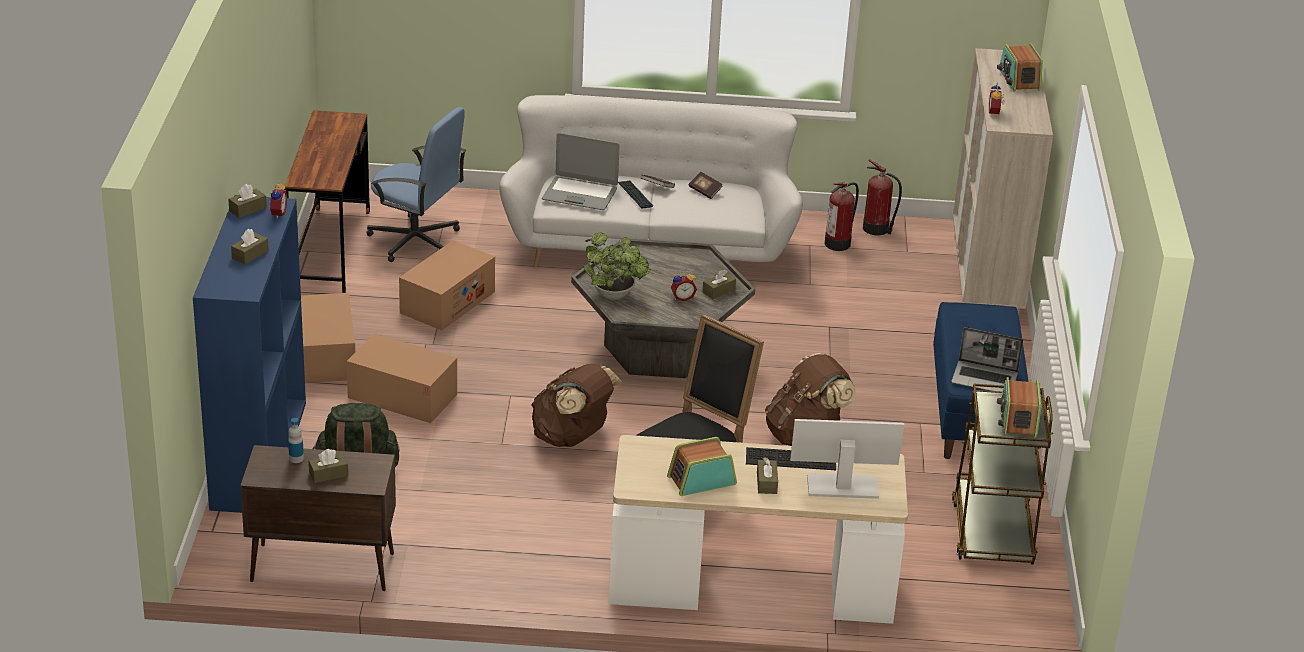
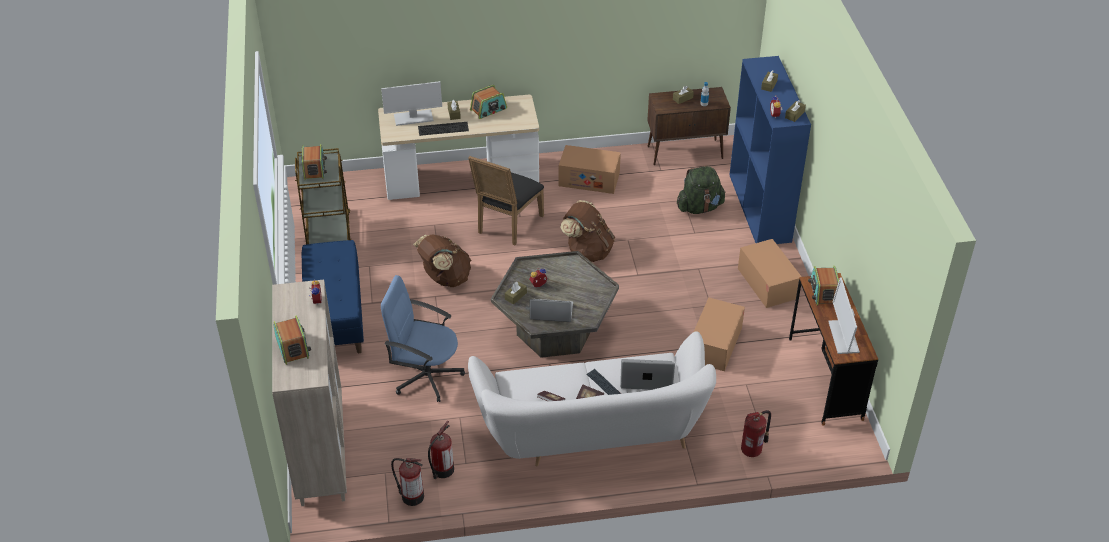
camera: 170 degrees right, 10 degrees up
(324, 171) = (823, 292): none -> radio
(336, 131) = (843, 336): none -> monitor
(402, 396) = (702, 262): cardboard box -> cardboard box (589, 179)
(416, 241) = (769, 401): blue office chair -> blue office chair (426, 376)
(466, 206) = (752, 450): none -> fire extinguisher
(615, 296) = (584, 278): potted plant -> none
(985, 379) = (330, 254): laptop -> laptop (551, 312)

